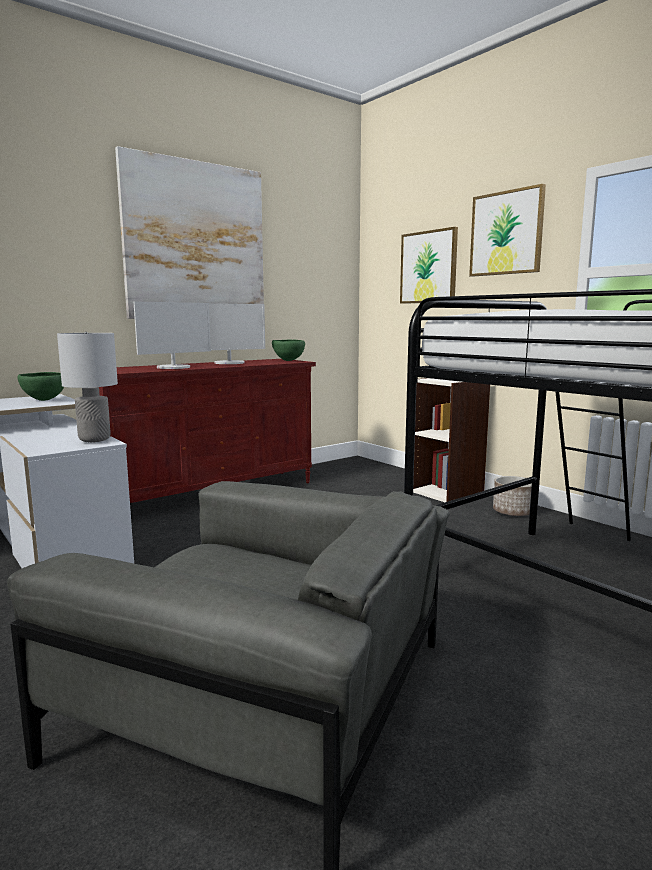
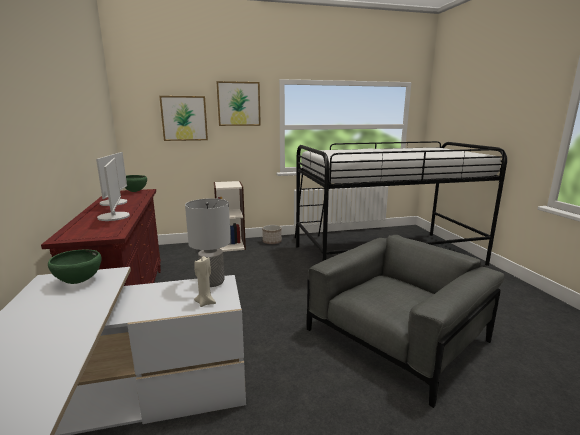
camera: 65 degrees left, 5 degrees up
(43, 445) = (205, 302): none -> beige candle
(195, 242) = (63, 101): picture -> none

